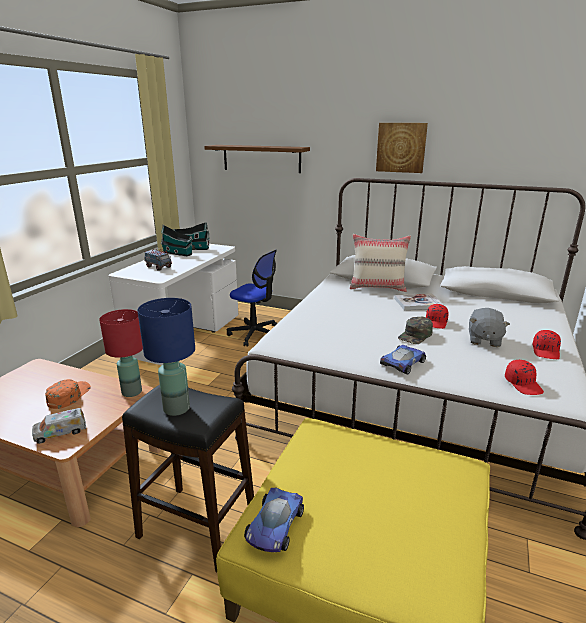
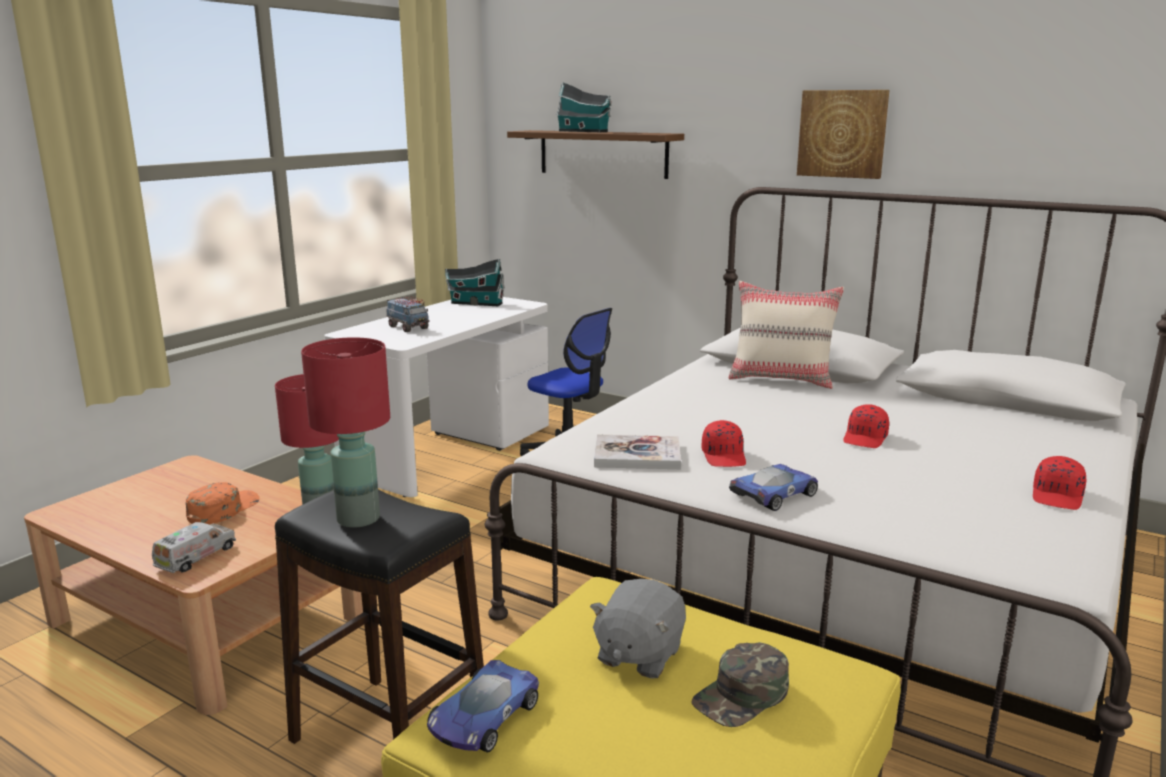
camera: 10 degrees right, 5 degrees down
(60, 432) = (196, 557): toy truck -> toy truck turned 135 degrees clockwise
(177, 408) = (359, 518): blue table lamp -> red table lamp
(178, 253) = (448, 309): toy house -> toy house (584, 131)
(415, 335) = (817, 455): green cap -> green cap (742, 696)
(418, 303) = (846, 407): book -> book (637, 455)
(484, 340) = (944, 470): grey plush toy -> grey plush toy (638, 655)
(523, 384) = (986, 542): red cap -> red cap (724, 456)

